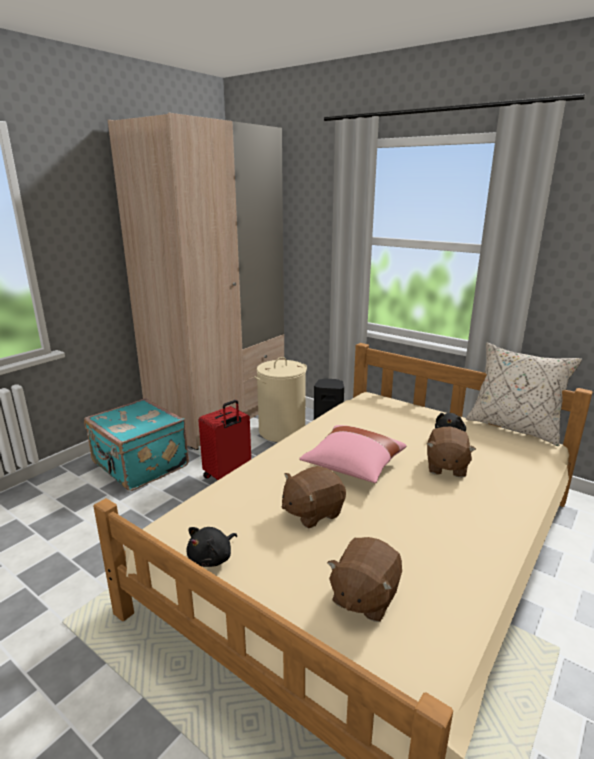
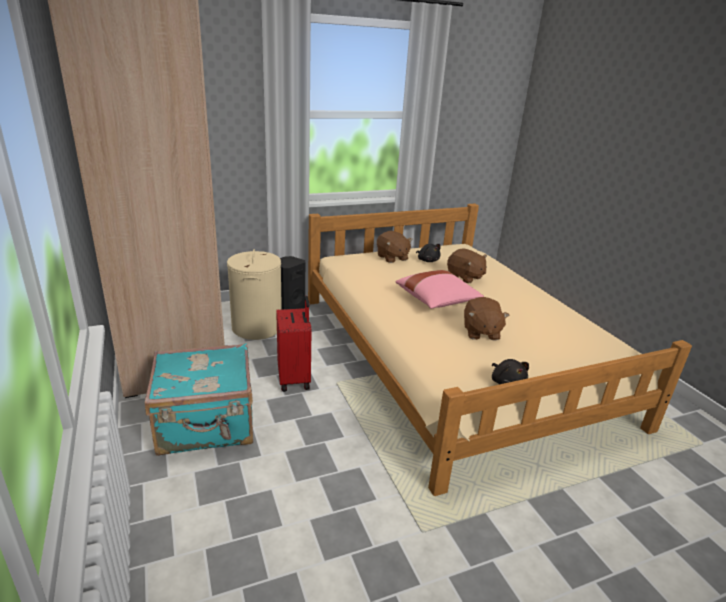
camera: 60 degrees left, 5 degrees up
(364, 596) = (571, 346): brown plush toy -> brown plush toy (392, 258)
(514, 427) = (435, 243): beige pillow -> none

